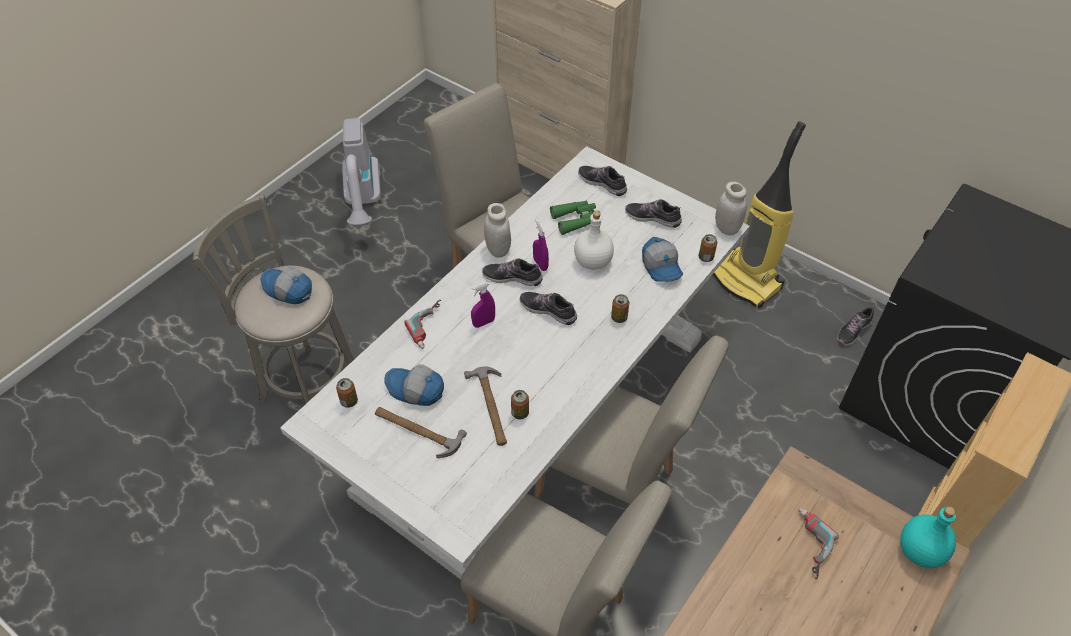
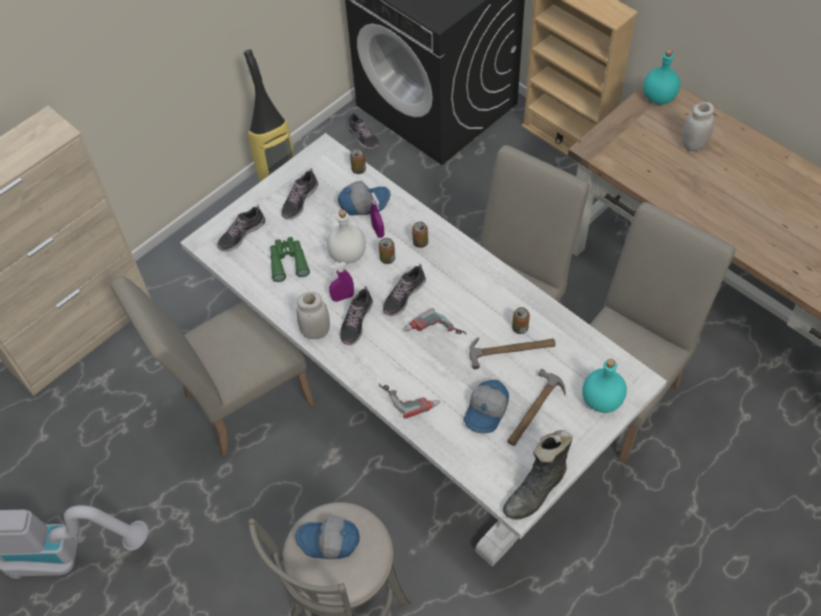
camera: 80 degrees left, 5 degrees up
(288, 290) = (329, 542): cap -> cap turned 60 degrees clockwise
(325, 438) = (536, 491): none -> black boot
(349, 401) = (495, 470): can -> can (387, 259)
(433, 494) = (601, 399): none -> turquoise bottle
(483, 322) = (411, 350): purple spray bottle -> purple spray bottle (378, 231)
(727, 228) = (325, 149): white jar -> white jar (693, 145)
(807, 544) = (653, 156): power drill -> power drill (434, 333)

